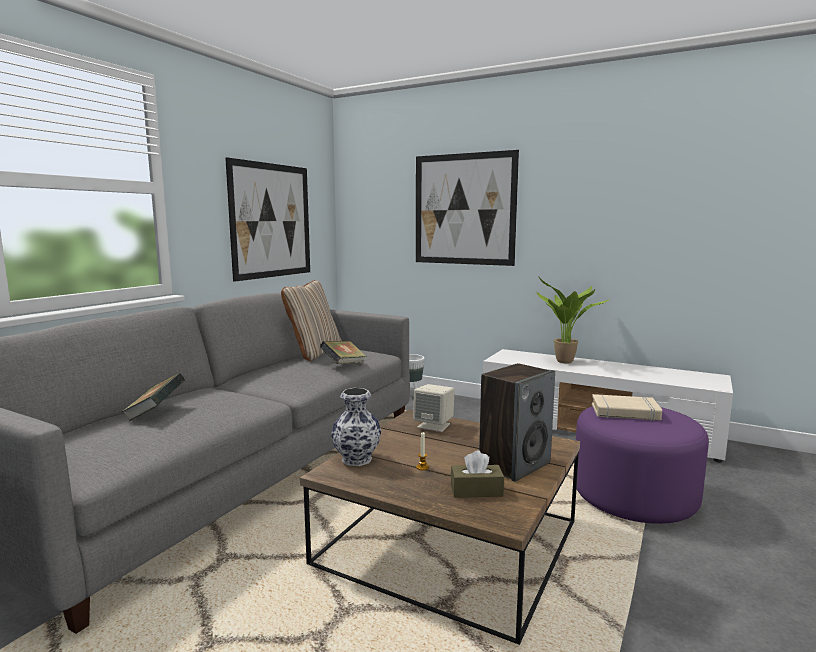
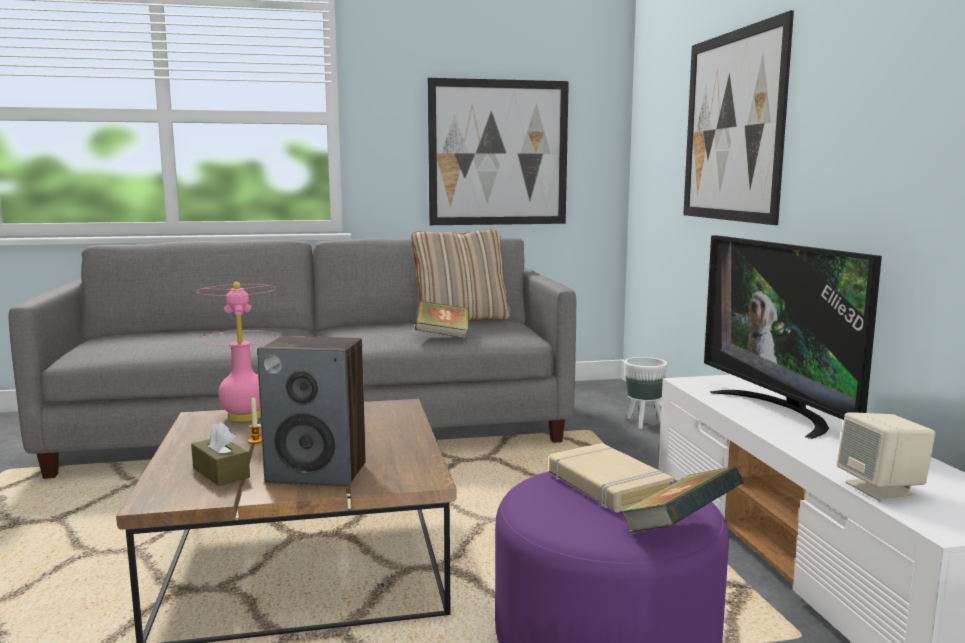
camera: 50 degrees right, 0 degrees up
(156, 413) = (201, 333): book -> book (679, 530)
(356, 459) = (244, 416): vase -> pink table lamp
(434, 425) = (384, 418): beige speaker -> beige speaker (881, 489)
(565, 362) = (780, 411): potted plant -> television

